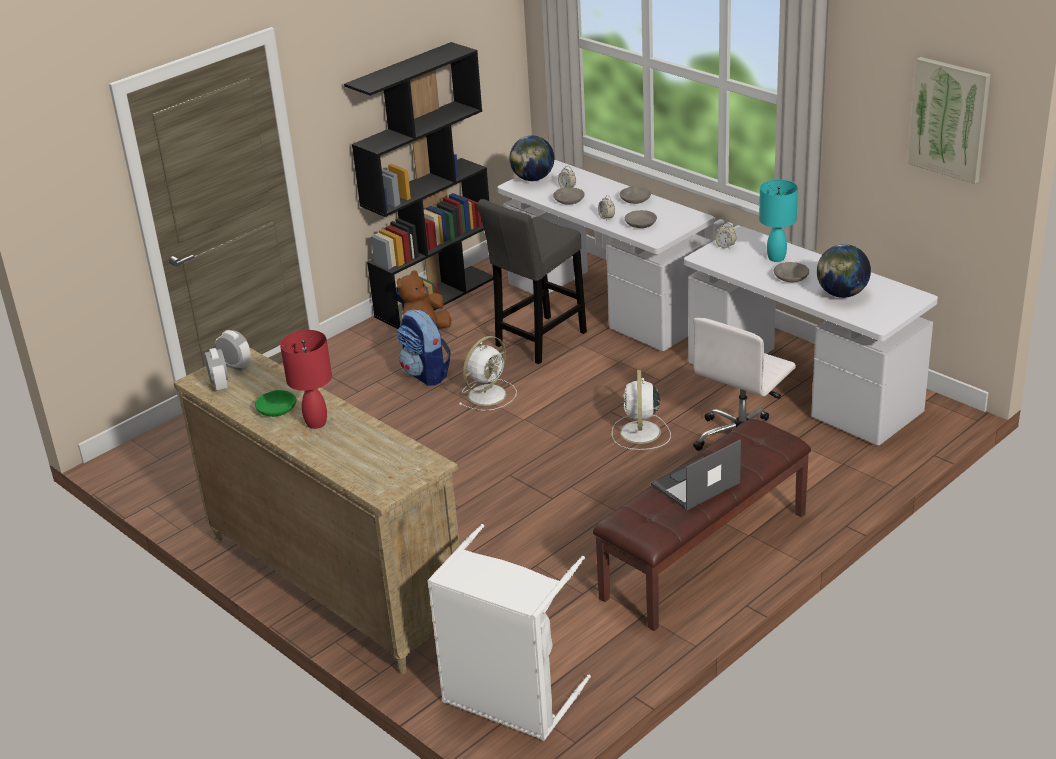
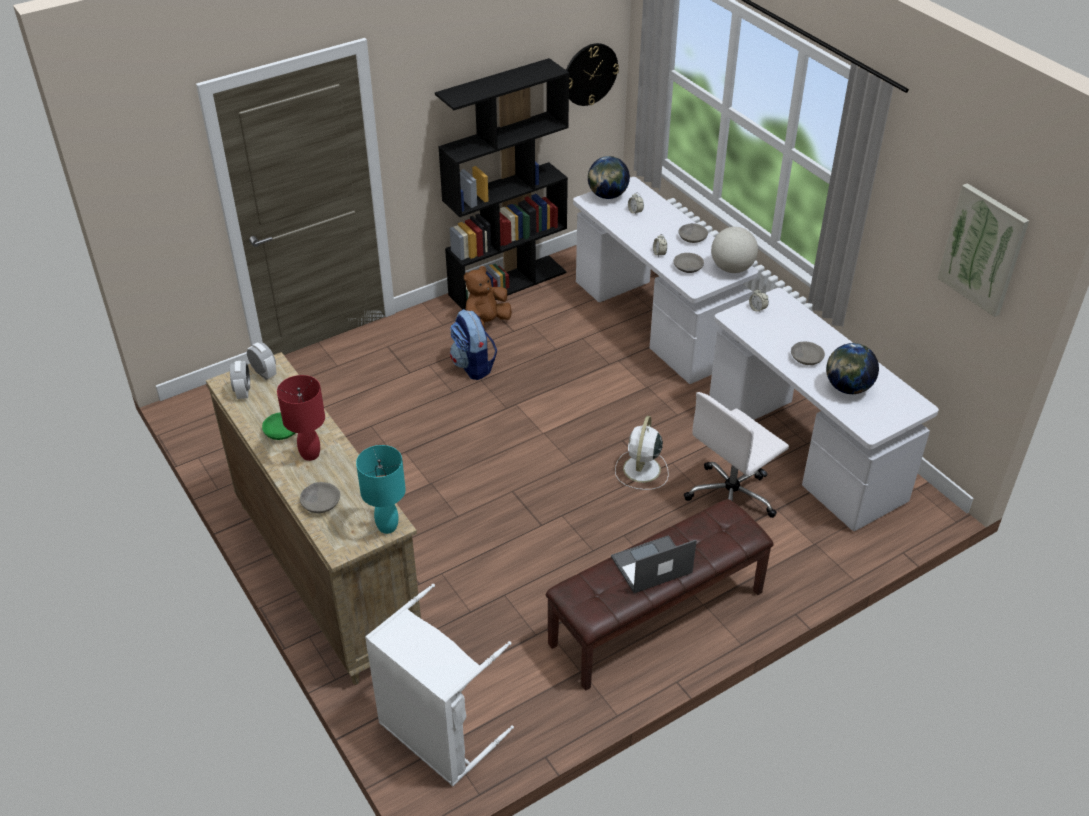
camera: 10 degrees right, 10 degrees up
(488, 394) = (521, 399): white fan -> none
(491, 58) = (590, 74): none -> wall clock
(538, 341) = (582, 350): grey stool -> none
(568, 200) = (631, 226): grey bowl -> grey bowl (320, 502)
(686, 218) = (732, 268): none -> globe
(775, 258) = (799, 332): turquoise table lamp -> turquoise table lamp (386, 526)

